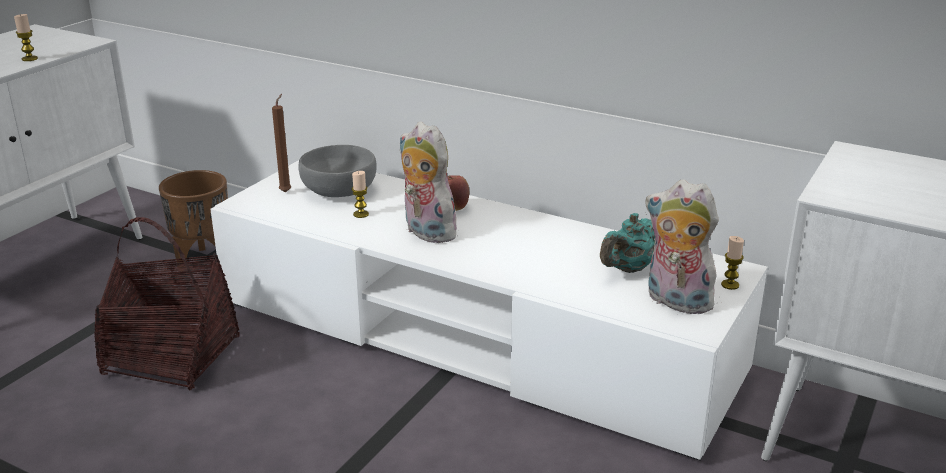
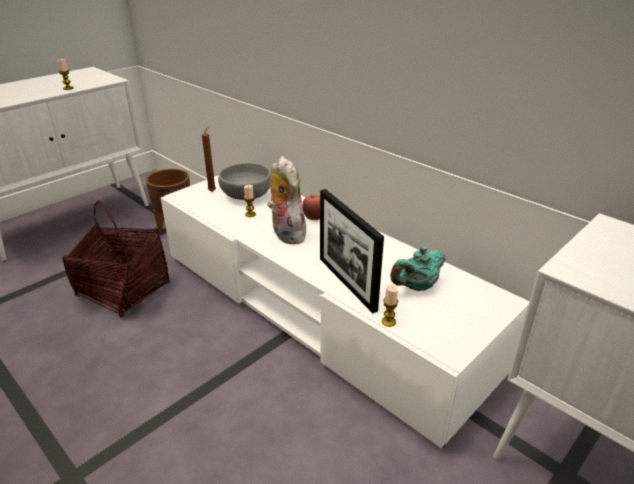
camera: 15 degrees right, 5 degrees up
(539, 277) = (346, 283): none -> picture frame
(675, 302) = (442, 322): plush toy -> none
(730, 285) = (493, 314): candle -> candle (388, 321)

